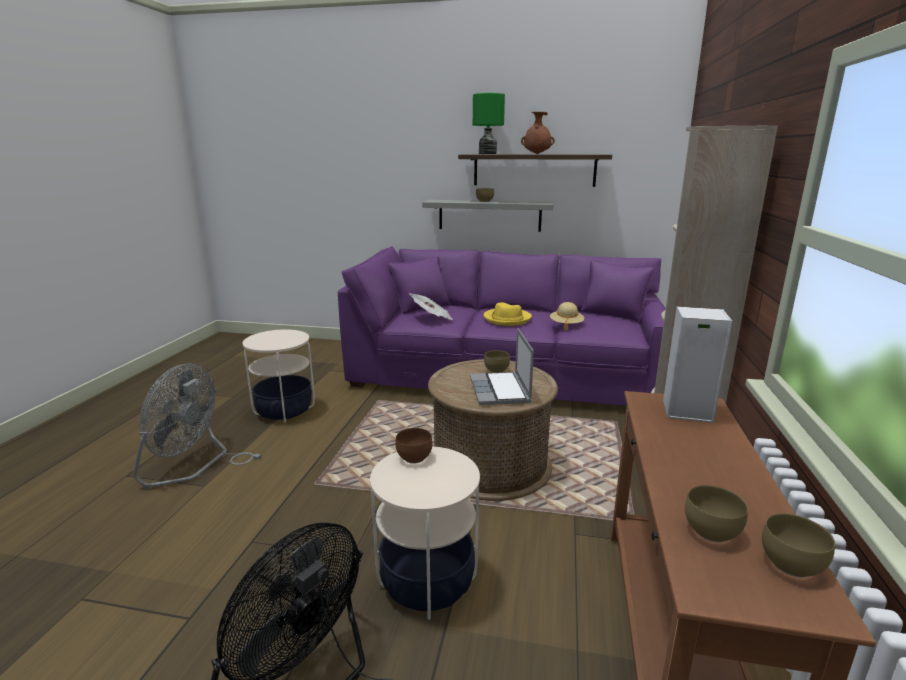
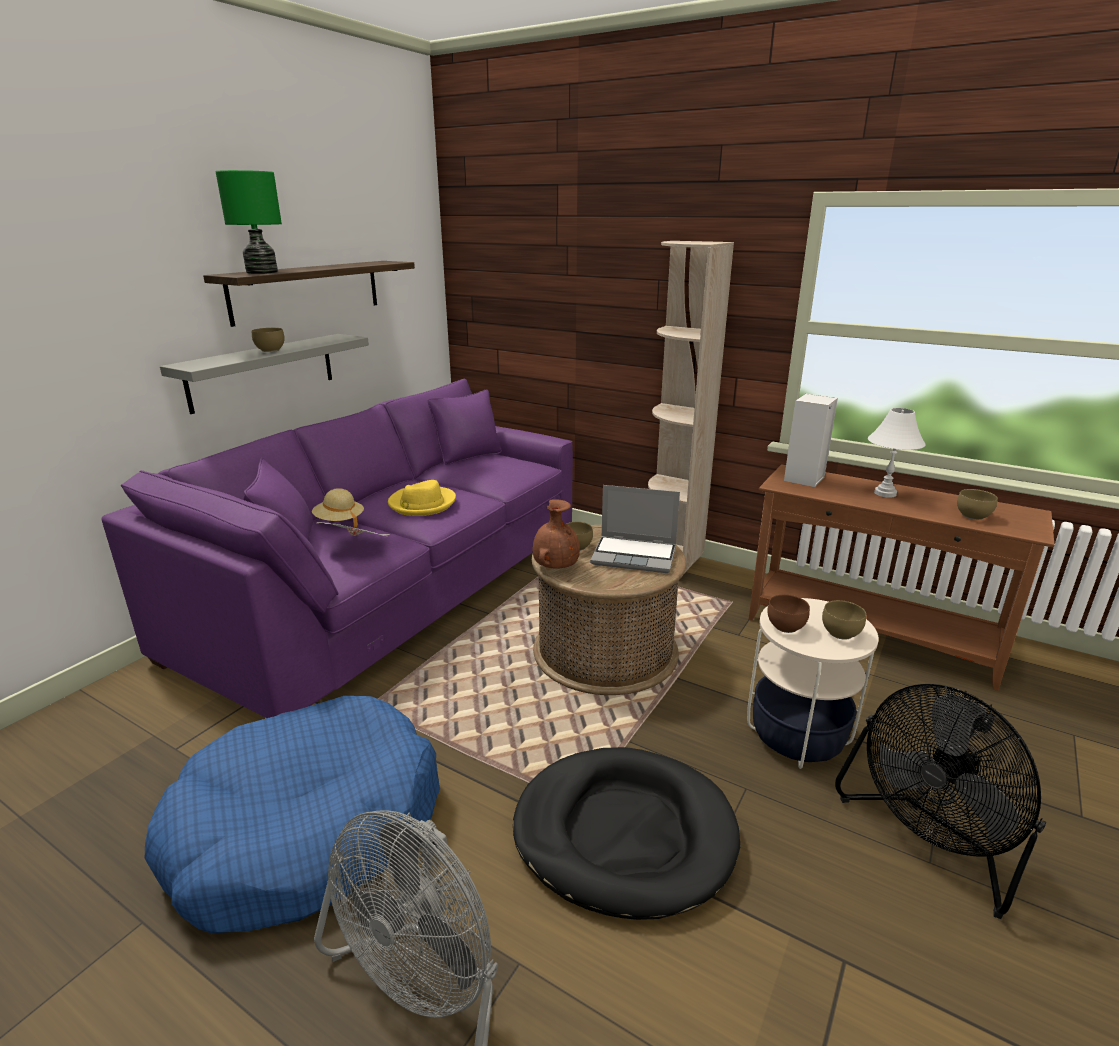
camera: 70 degrees left, 5 degrees up
(285, 412) = (307, 829): beige side table -> blue dog bed
(295, 504) = (624, 833): none -> black dog bed
(537, 154) = (321, 267): brown vase -> brown vase (555, 567)
(566, 325) = (477, 482): beige hat -> beige hat (339, 521)
(711, 462) = (885, 493): none -> white table lamp
(788, 564) = (997, 508): brown bowl -> brown bowl (839, 634)

